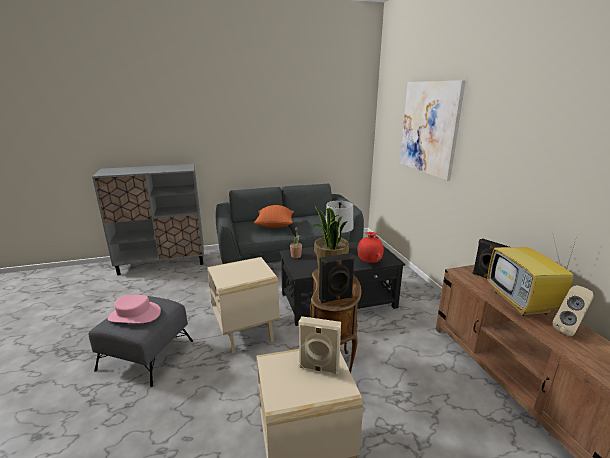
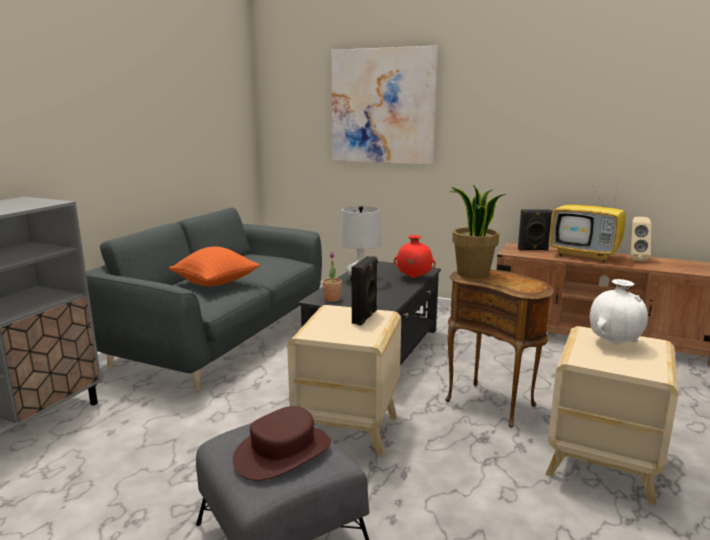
camera: 50 degrees left, 5 degrees down
(134, 315) = (283, 452): pink hat -> brown hat
(318, 368) = (614, 343): beige speaker -> white vase
(336, 299) = (533, 286): black speaker -> black speaker (365, 317)

